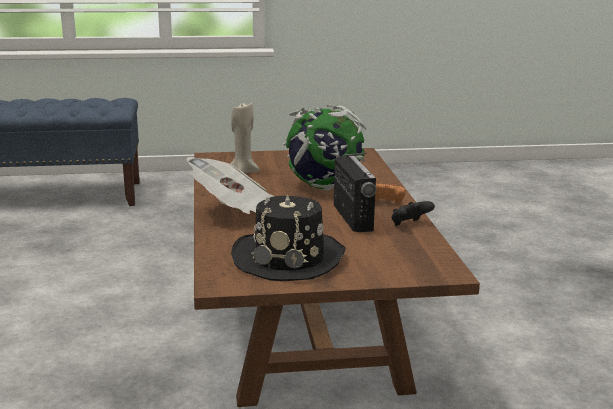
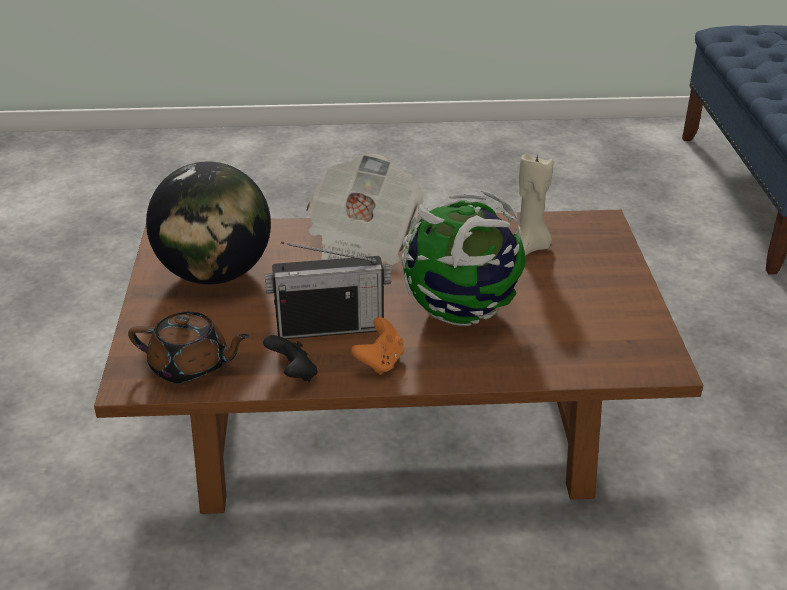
camera: 95 degrees right, 15 degrees up
(289, 258) = (215, 274): black hat -> globe
(418, 255) = (191, 367): none -> brown teapot

